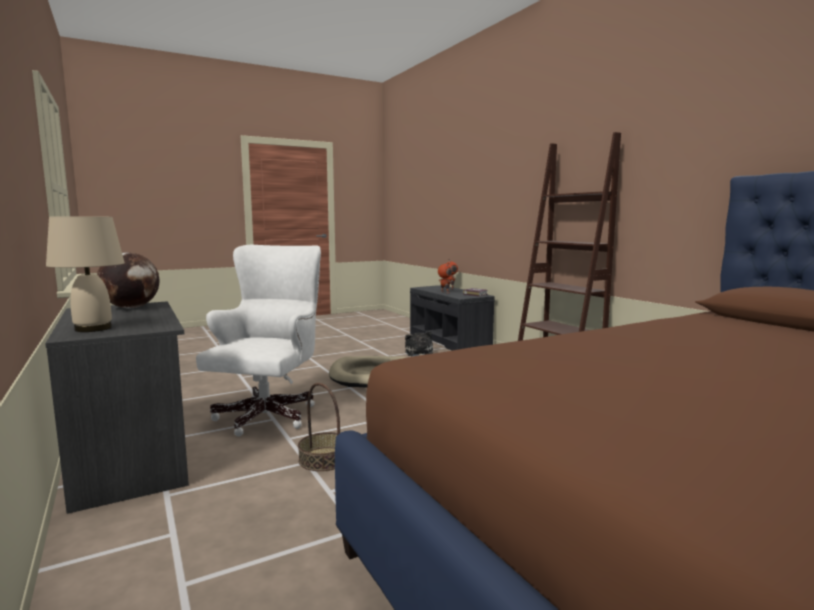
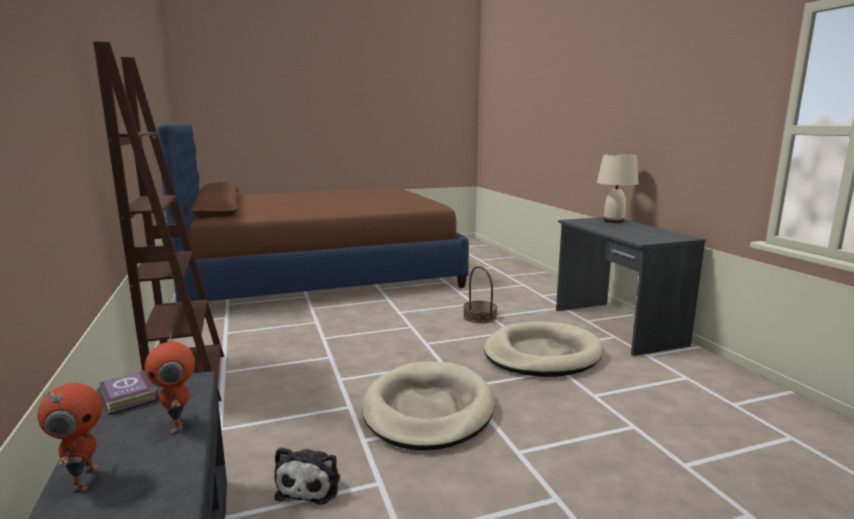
camera: 170 degrees left, 5 degrees up
(131, 308) = (646, 237): globe -> none
(268, 414) = (541, 354): white office chair -> beige dog bed

